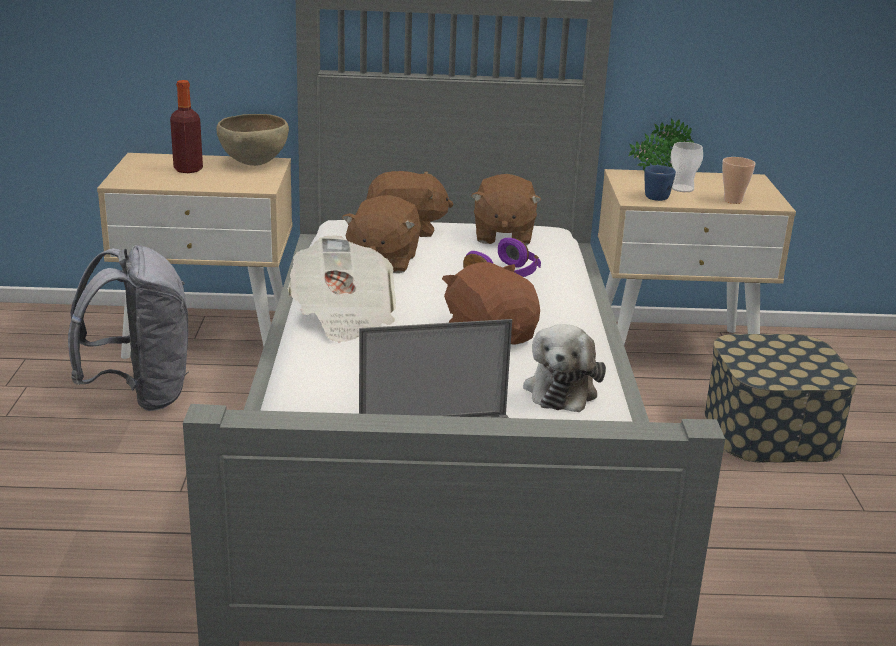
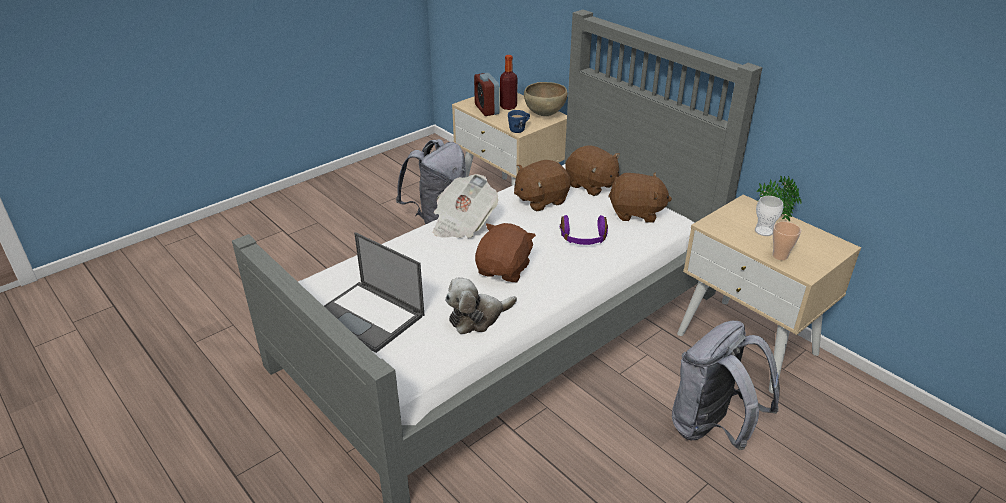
camera: 50 degrees right, 10 degrees up
(164, 179) = (487, 109): none -> alarm clock
(503, 236) = (636, 213): brown plush toy -> brown plush toy turned 135 degrees counterclockwise
(655, 196) = (730, 228): blue mug -> blue mug (519, 129)
(770, 430) = (712, 428): storage box -> grey backpack

